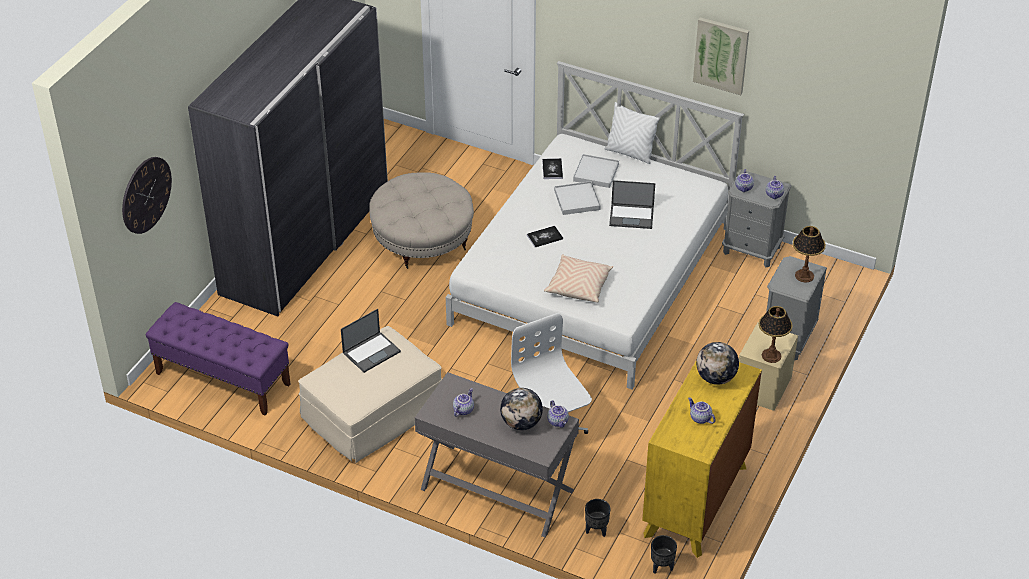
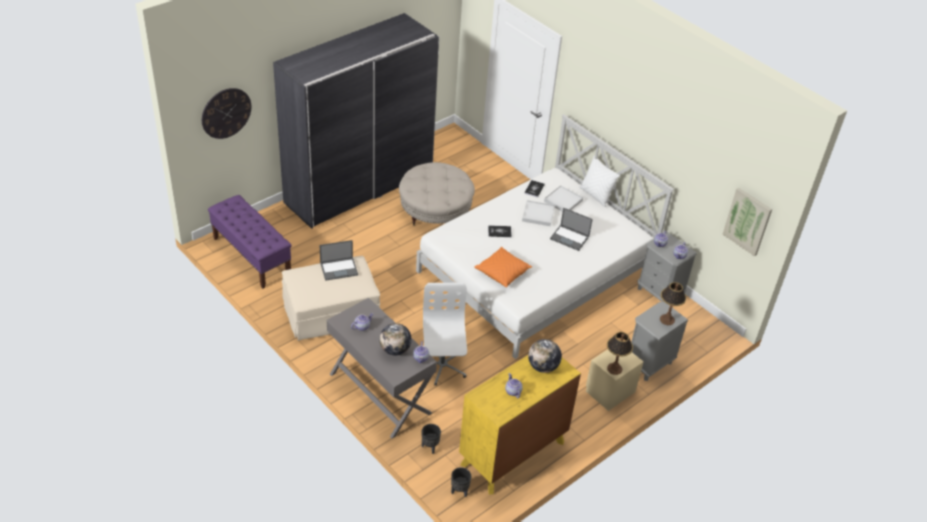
camera: 20 degrees right, 0 degrees up
(578, 286) = (502, 272): beige pillow -> orange pillow
(721, 55) = (667, 139): picture -> picture (747, 221)

